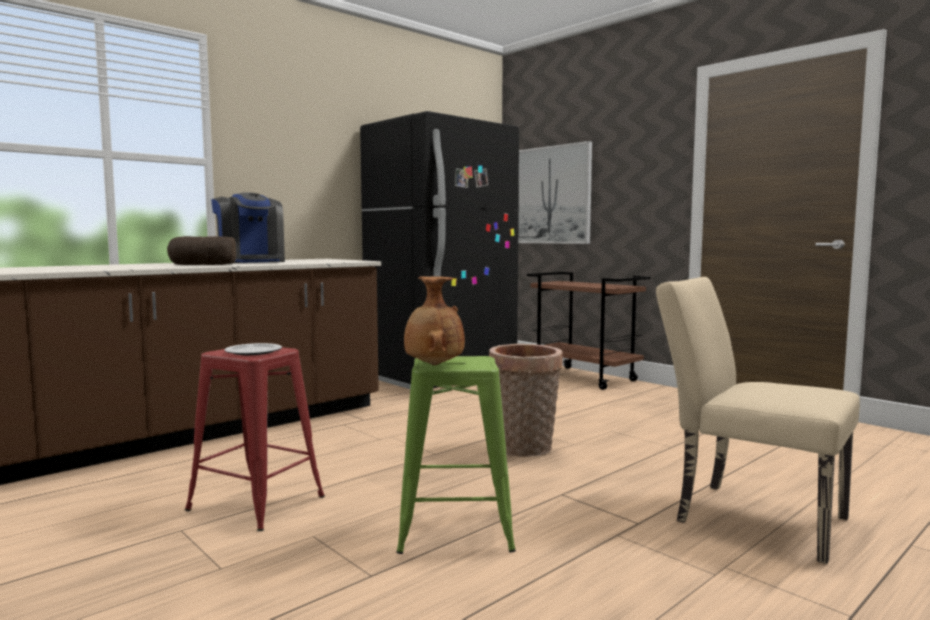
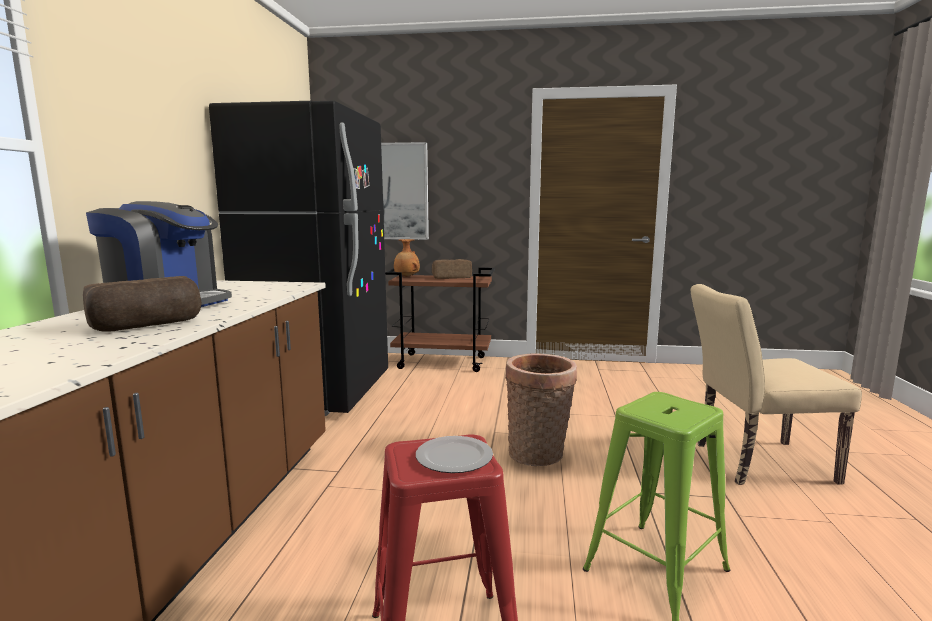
camera: 40 degrees left, 5 degrees up
(433, 365) = (674, 419): brown vase -> brown vase (406, 277)
(599, 284) = (451, 277): none -> bread

